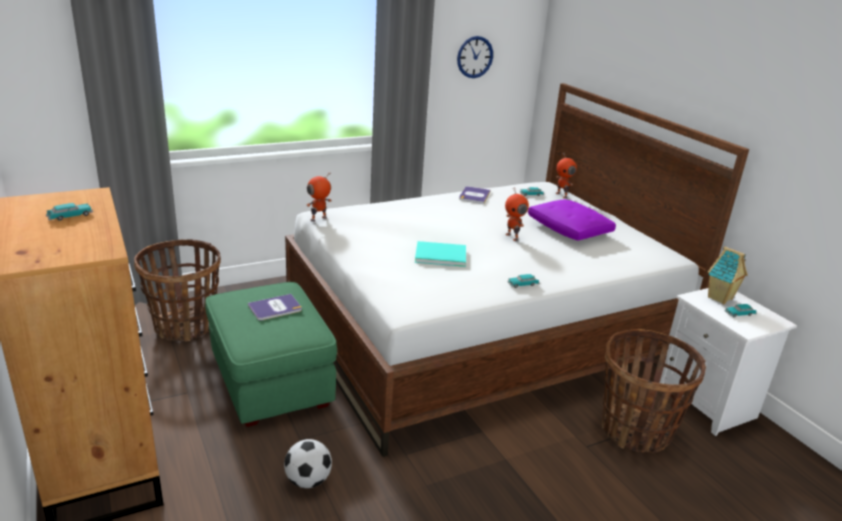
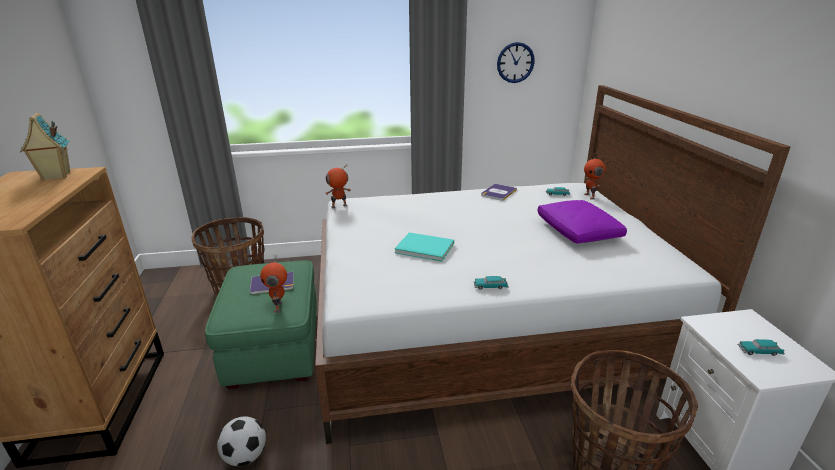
camera: 20 degrees right, 0 degrees up
(70, 216) = (36, 189): toy car -> none
(512, 237) = (511, 235): toy robot -> toy robot (279, 307)
(720, 298) = (739, 327): toy house -> toy house (55, 176)

